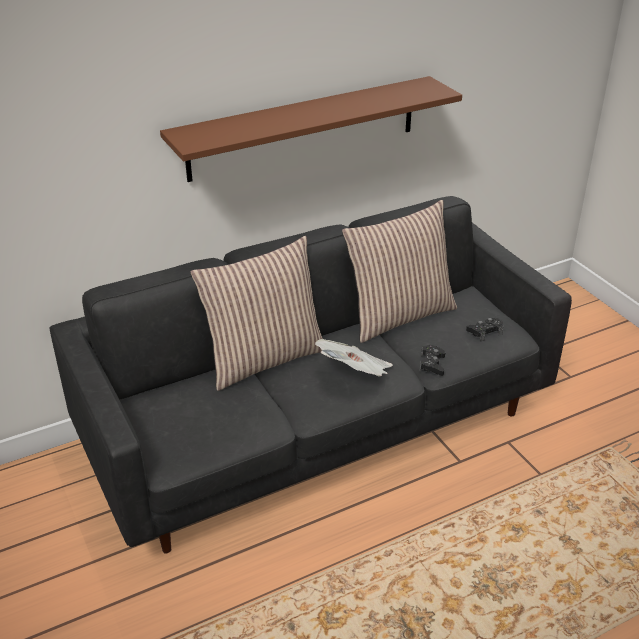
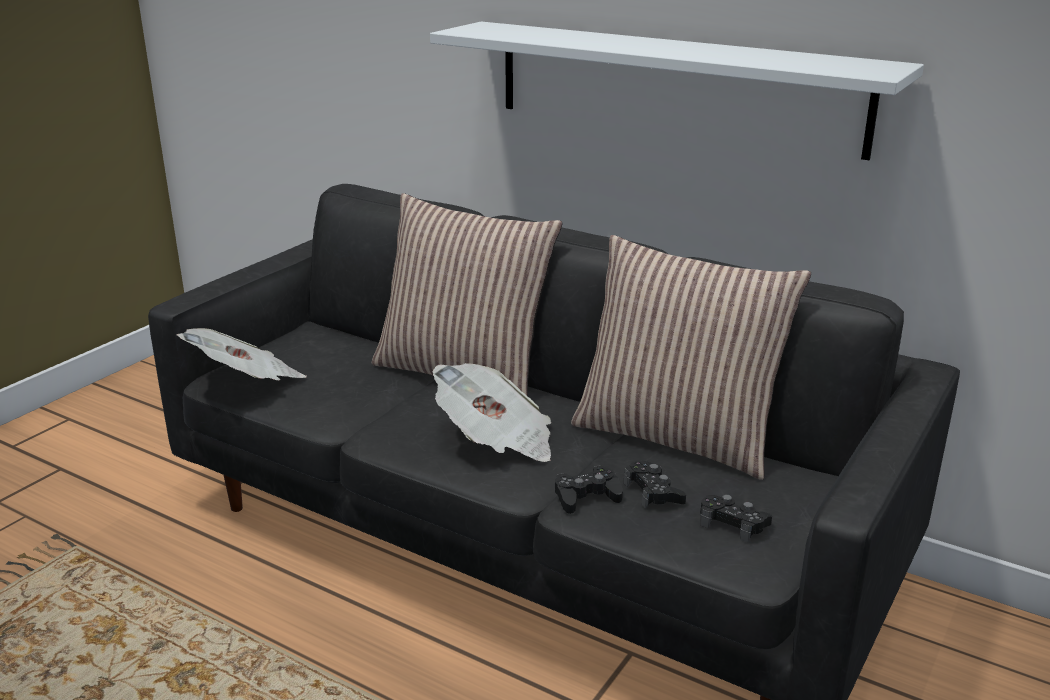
camera: 60 degrees right, 10 degrees down
(188, 452) = (247, 382): none -> newspaper
(303, 128) = (674, 86): brown shelf -> white shelf
(444, 343) = (653, 492): none -> black game controller

